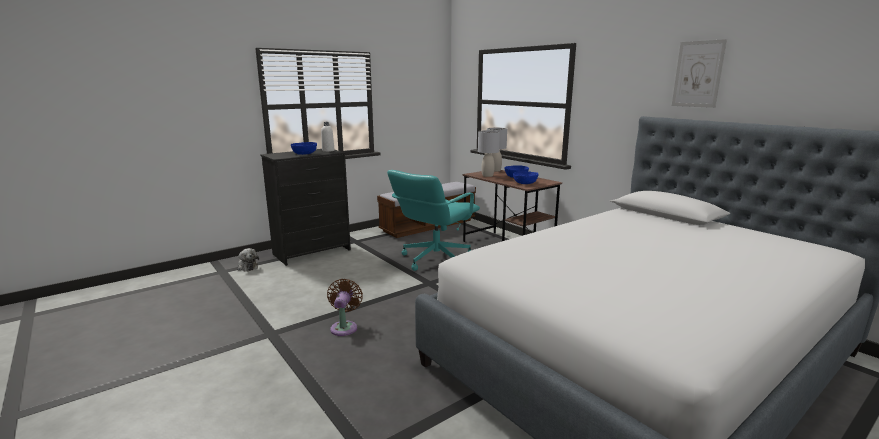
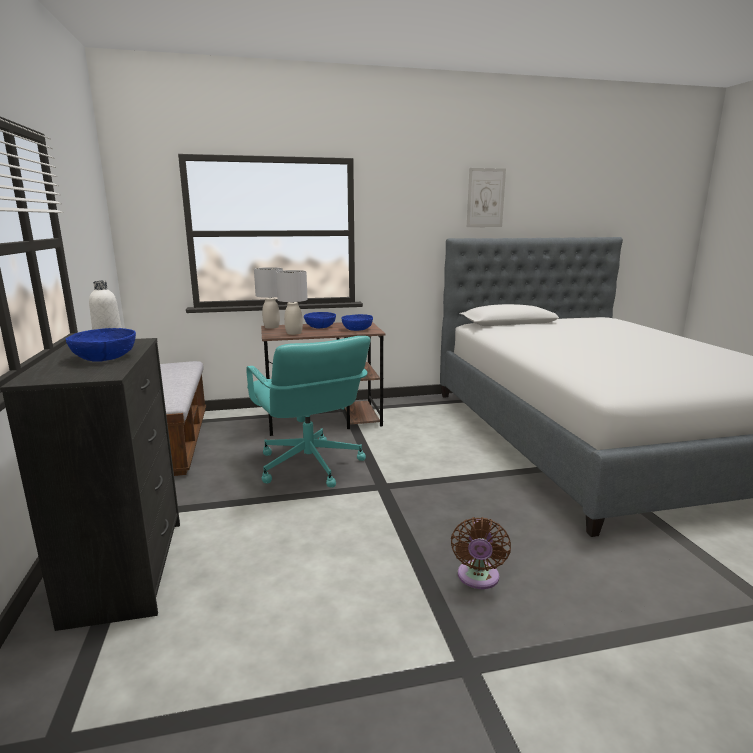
camera: 65 degrees left, 0 degrees up
(247, 267) = (84, 685): plush toy -> none
(344, 327) = (477, 578): brown fan -> brown fan turned 105 degrees counterclockwise

